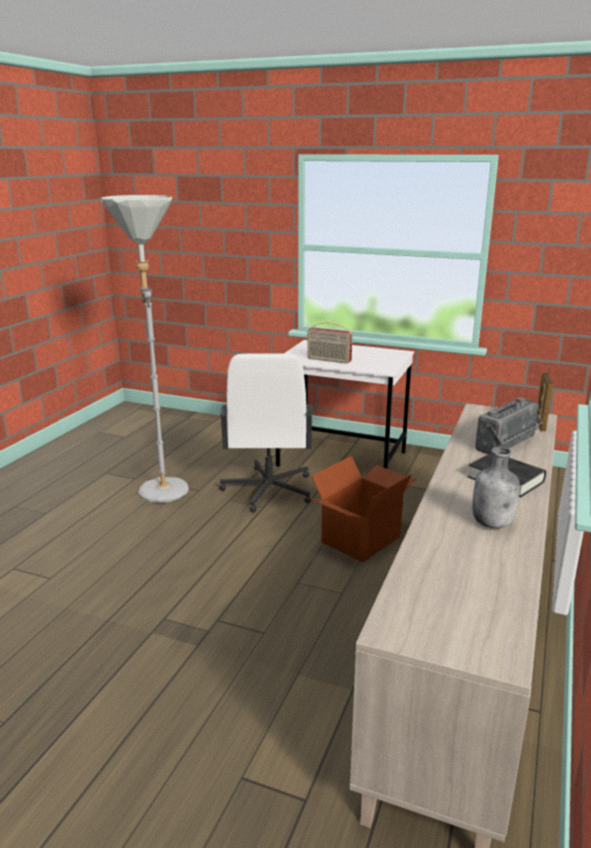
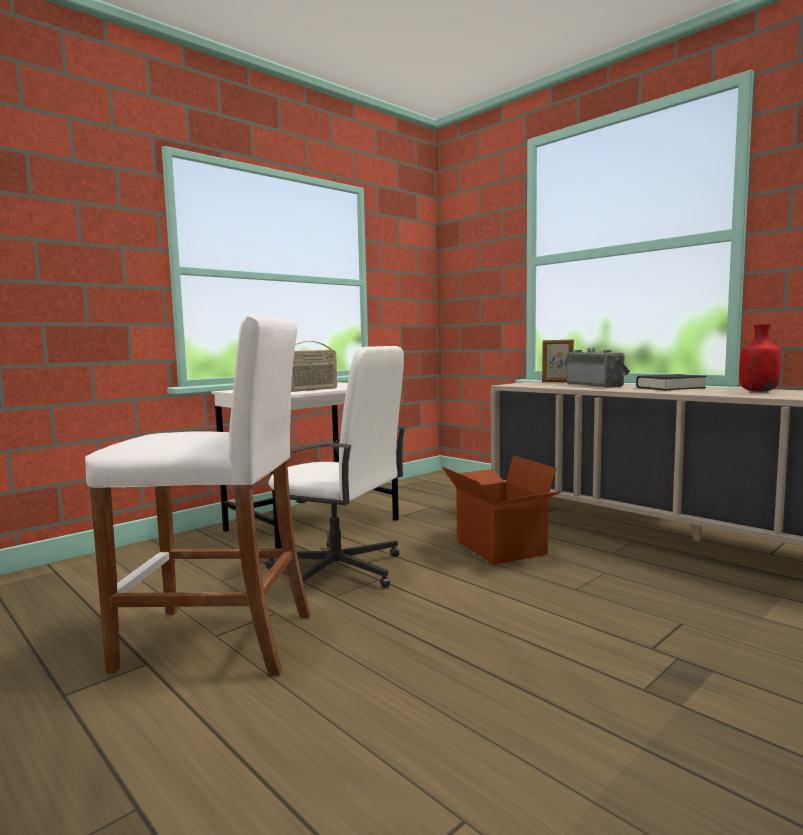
camera: 65 degrees left, 15 degrees down
(161, 486) = (218, 641): grey floor lamp -> white stool
(493, 523) = (758, 391): grey bottle -> red bottle

